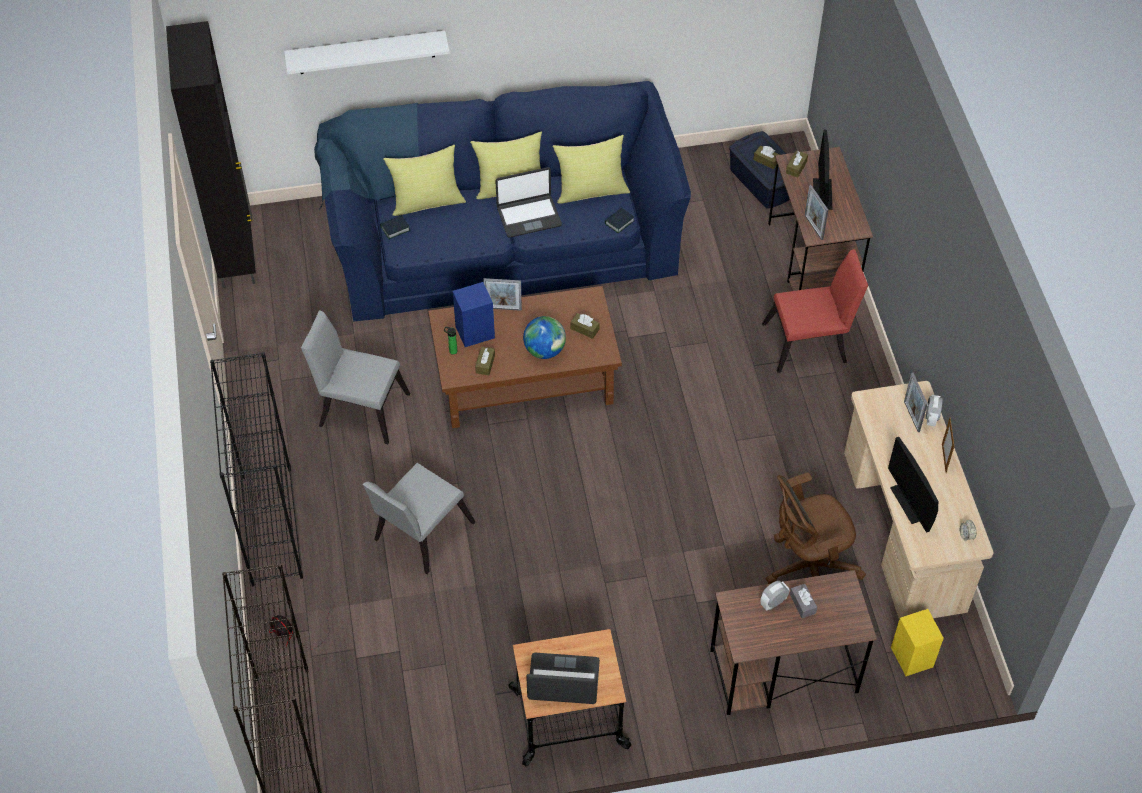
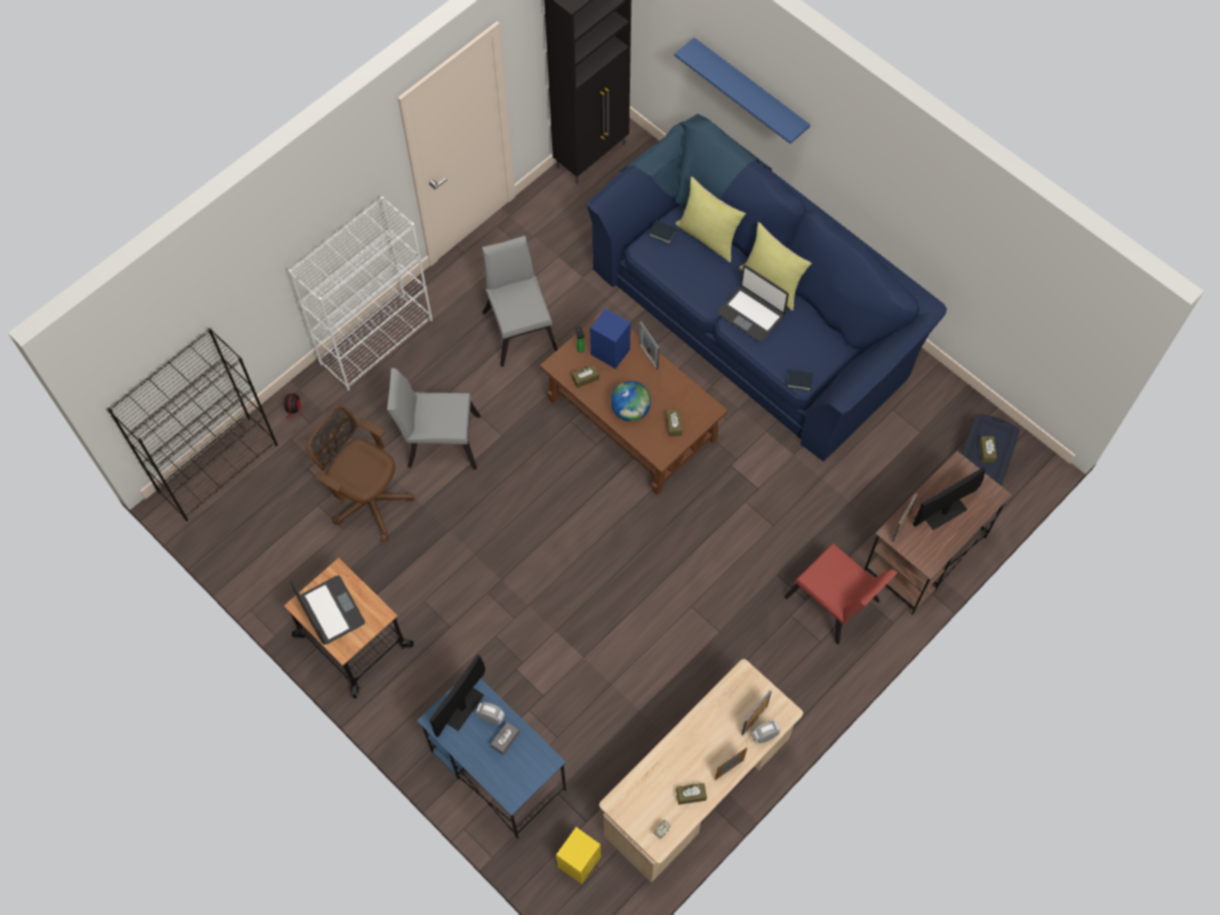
camera: 55 degrees right, 10 degrees up
(271, 526) = (376, 341): black bookcase -> white bookcase
(366, 52) = (750, 90): white shelf -> blue shelf
(591, 191) = (817, 341): yellow pillow -> none
(782, 672) = (497, 770): brown desk -> blue desk
(796, 167) = (957, 474): brown tissue box -> brown tissue box (691, 795)
(807, 568) = (606, 732): brown office chair -> brown office chair (368, 499)
(910, 502) = (663, 767): monitor -> monitor (463, 707)

